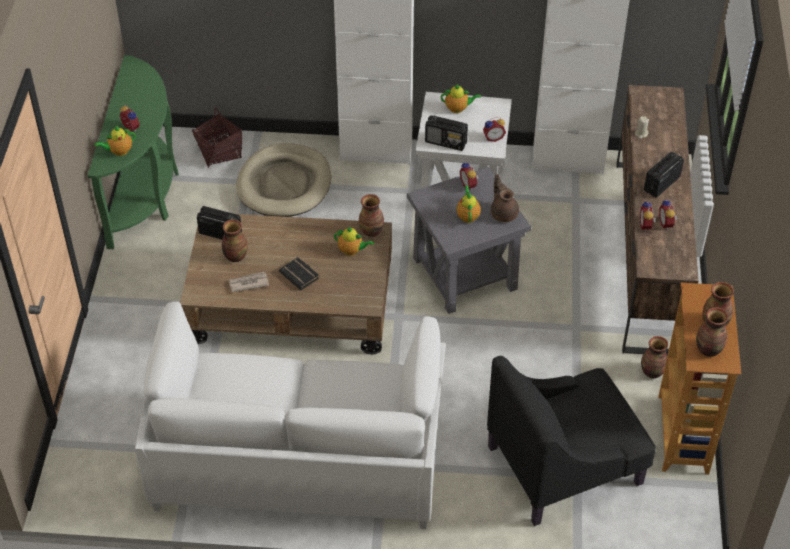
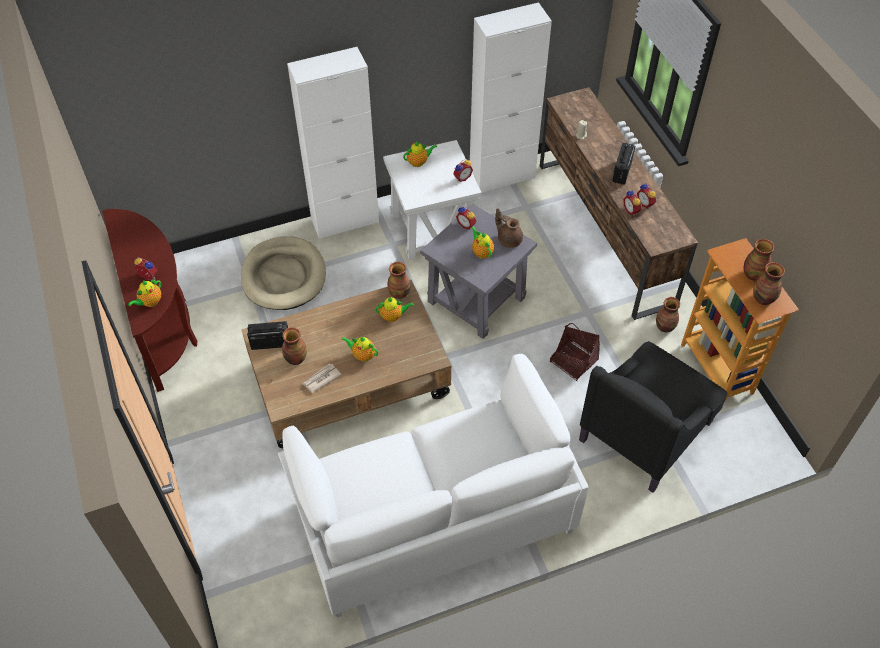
camera: 25 degrees left, 5 degrees up
(145, 194) = (164, 328): green console table -> brown console table
(219, 152) = (211, 267): basket -> basket (573, 361)
(300, 276) = (362, 355): black book -> teapot
(446, 142) = (426, 194): radio -> none

